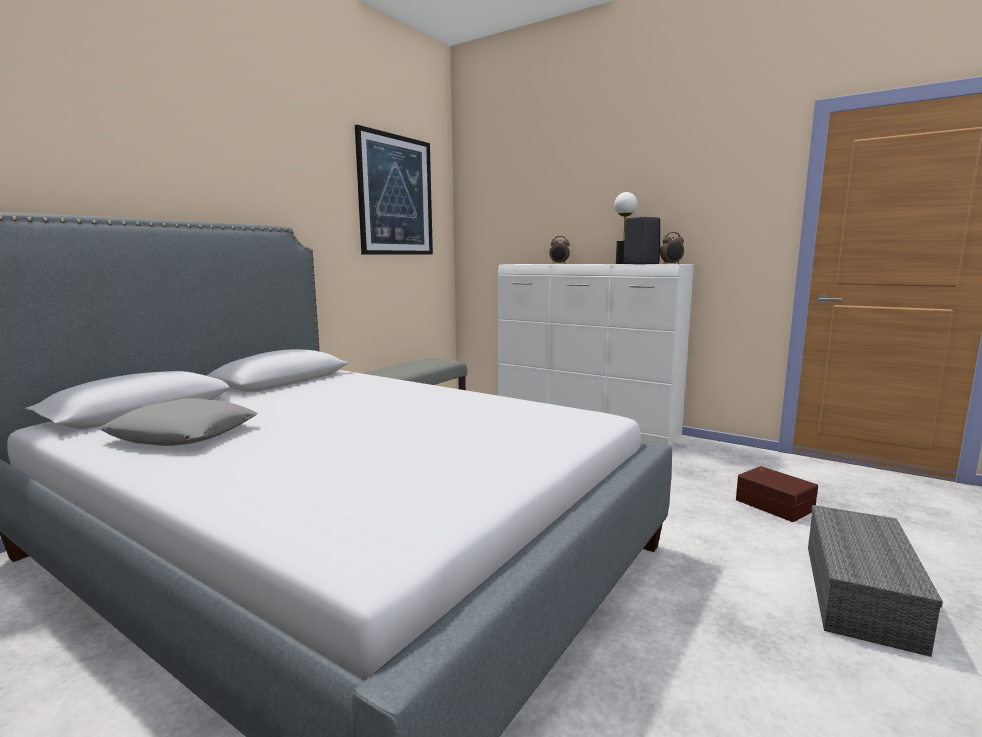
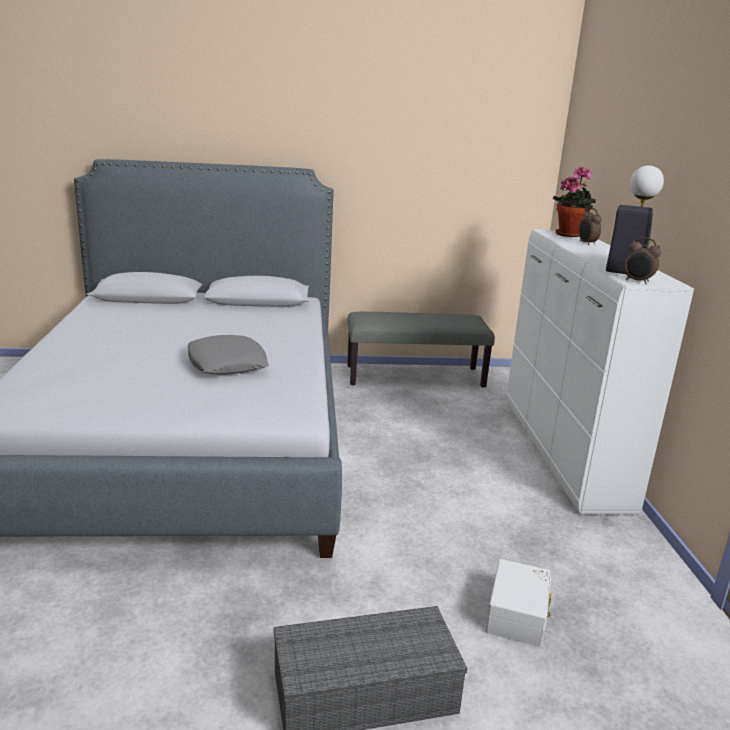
camera: 50 degrees right, 10 degrees up
(183, 434) = (117, 321): grey pillow -> grey pillow (227, 363)
(396, 196) = (463, 133): picture -> none
(528, 263) = (570, 234): none -> potted plant
(775, 504) = (519, 614): brown storage box -> white storage box

